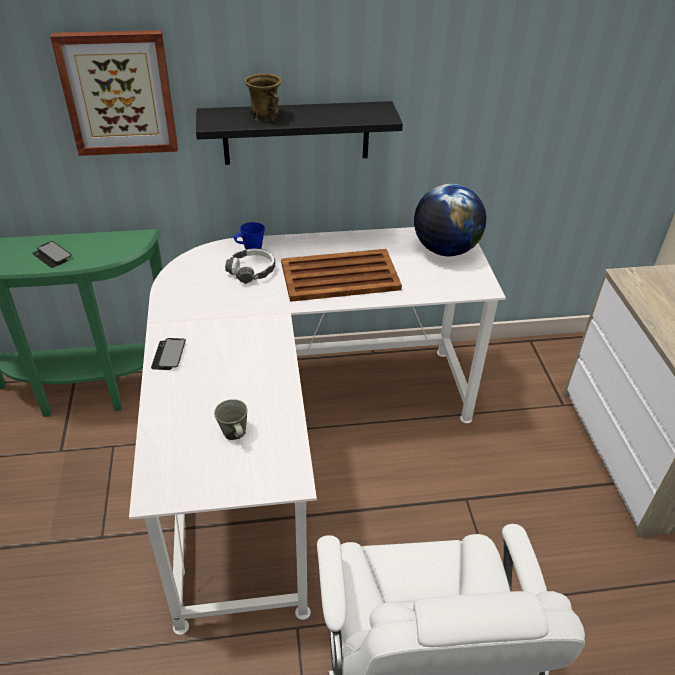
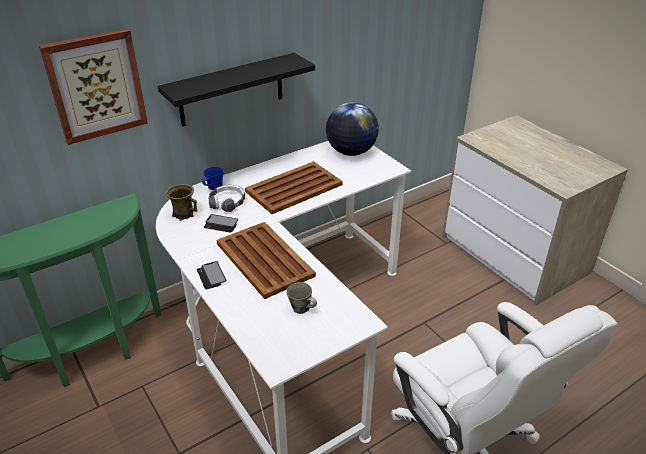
camera: 25 degrees left, 5 degrees down
(52, 255) = (62, 235): phone -> phone (221, 224)
(239, 355) = (264, 259): none -> brown tray
(265, 116) = (215, 80): brown mug -> brown mug (184, 214)

